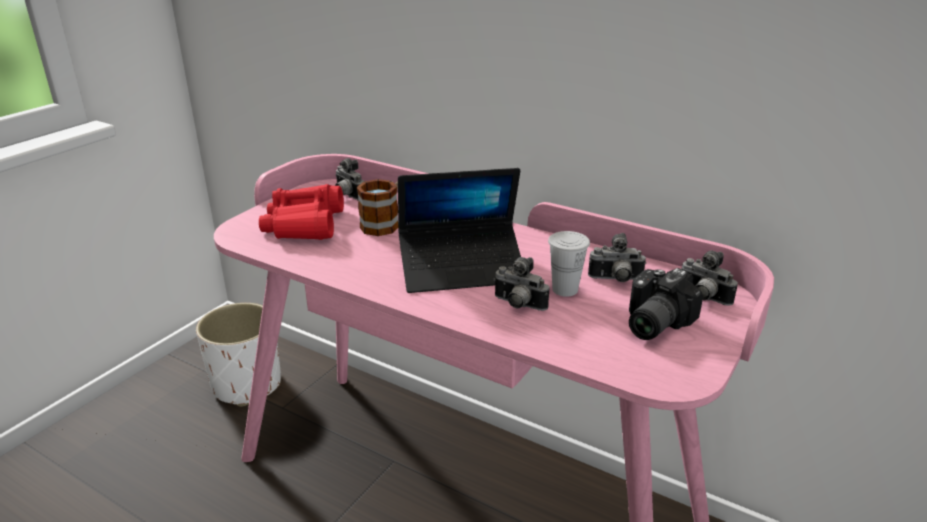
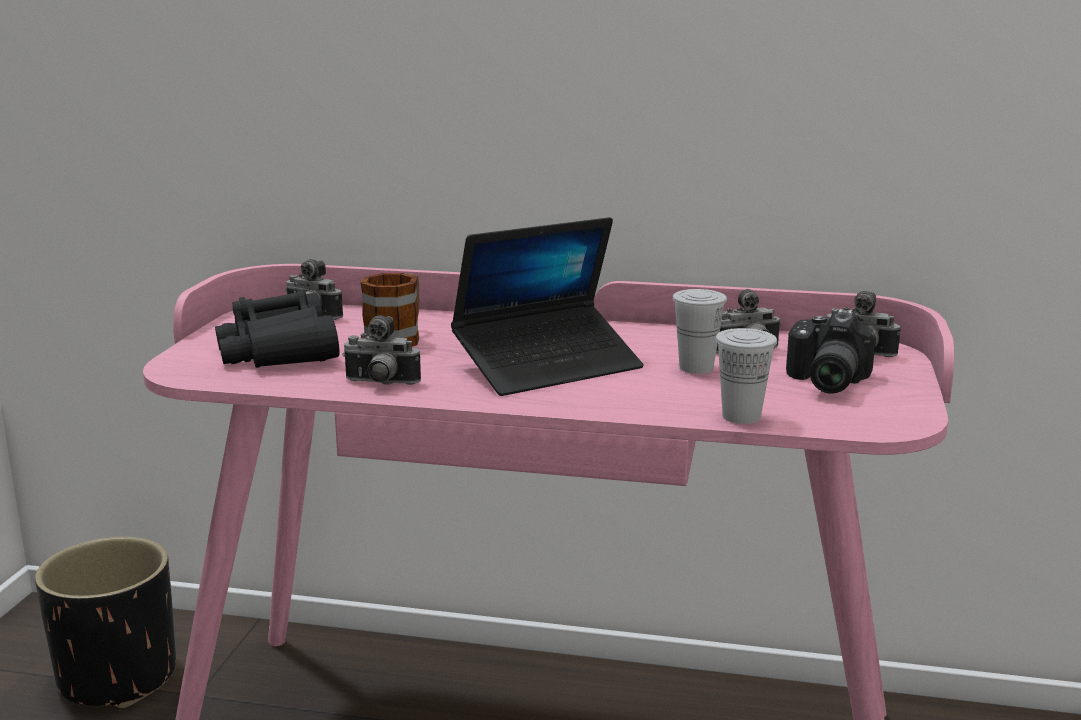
camera: 20 degrees left, 10 degrees down
(247, 385) = (118, 677): white planter -> black planter
(304, 225) = (279, 351): red binoculars -> black binoculars
(518, 305) = (654, 388): camera -> camera (380, 384)
(559, 348) = (741, 416): none -> white cup

